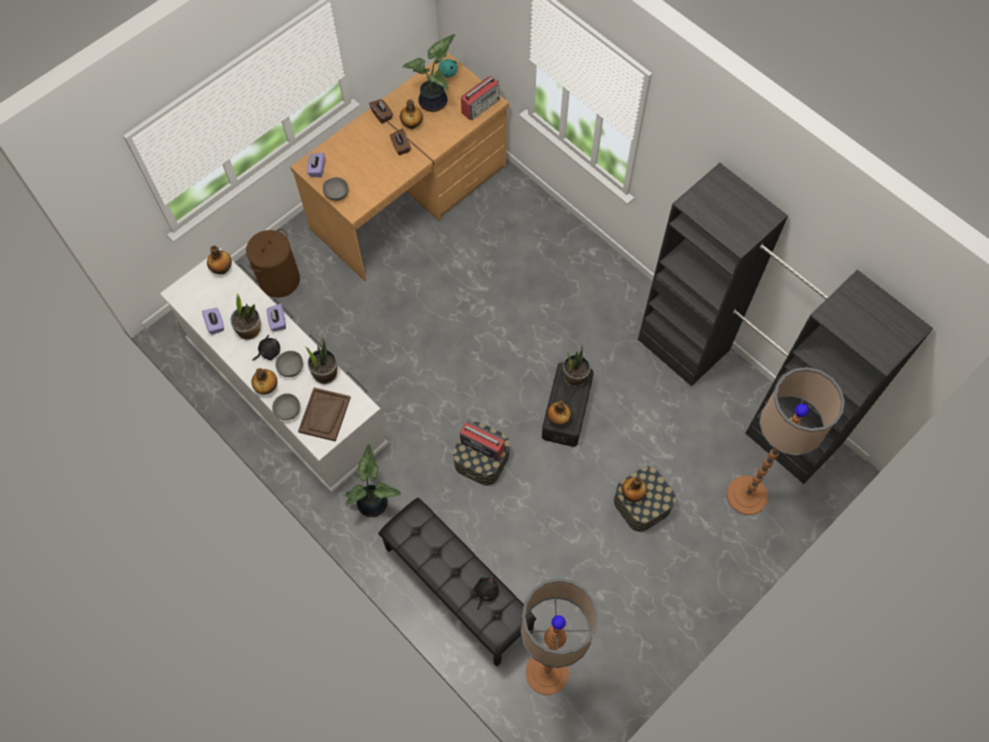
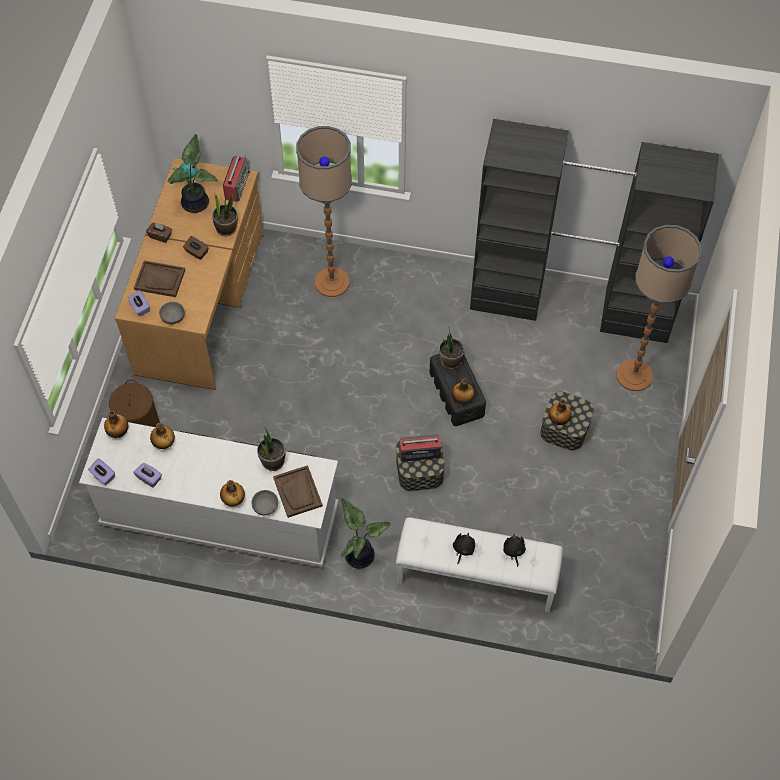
camera: 35 degrees left, 5 degrees down
(249, 330) = (182, 465): potted plant -> potted plant (226, 228)
(268, 352) = (212, 473): black plush toy -> black plush toy (463, 549)
(278, 322) = (200, 445): purple tissue box -> purple tissue box (103, 476)
(292, 368) = (242, 473): grey bowl -> none
(352, 154) = (160, 279): none -> brown tray
(412, 125) = (192, 230): bottle -> bottle (164, 444)
(457, 590) = (476, 577): black bench -> white bench
(547, 672) = (588, 591): floor lamp -> floor lamp (332, 282)

